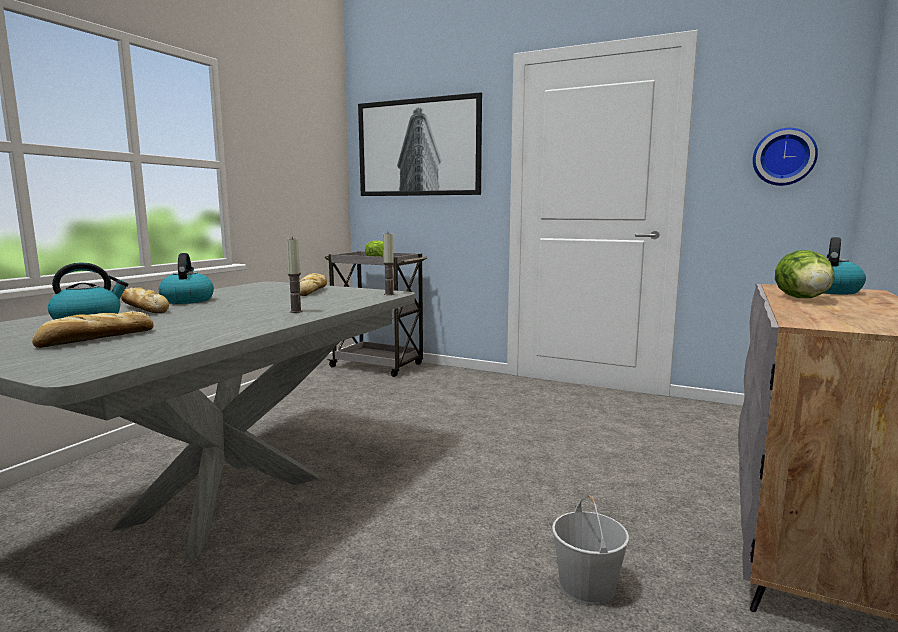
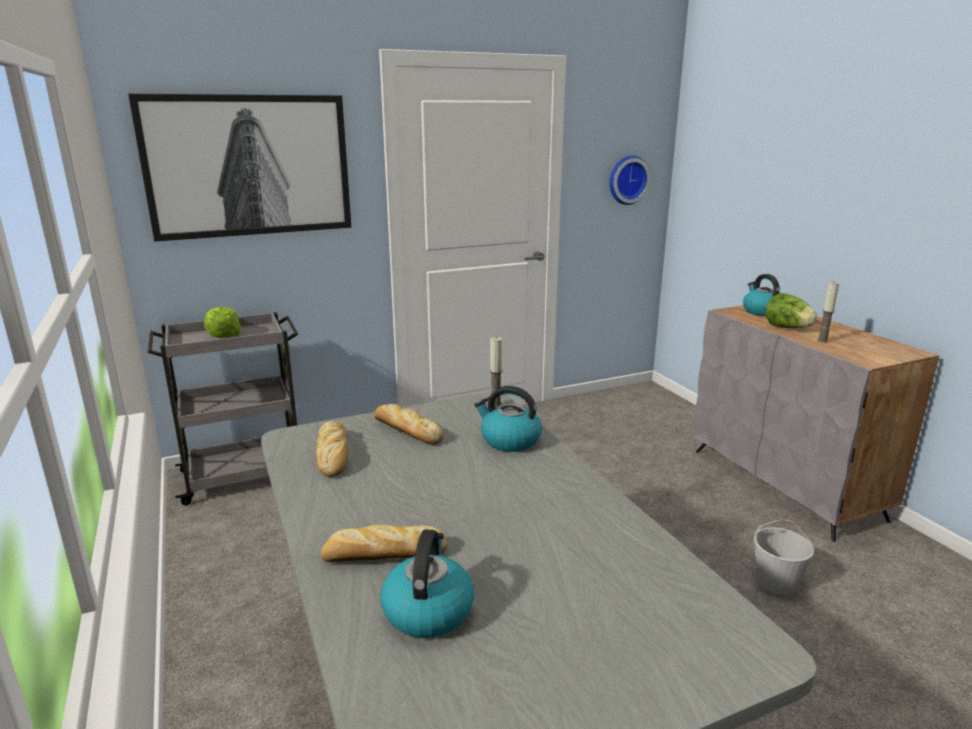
camera: 50 degrees left, 10 degrees up
(95, 339) = (581, 619): bread -> bread (333, 455)
(187, 300) = (356, 514): kettle -> kettle (509, 440)
(296, 311) = (541, 472): candle -> candle (822, 341)

